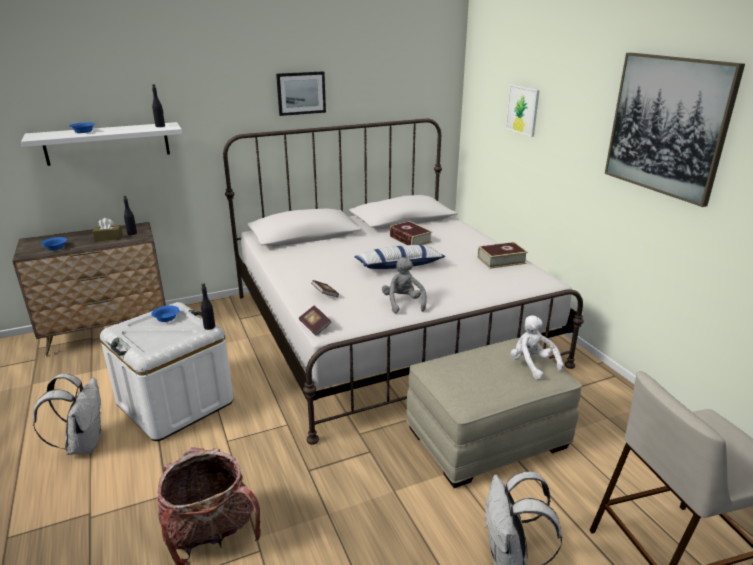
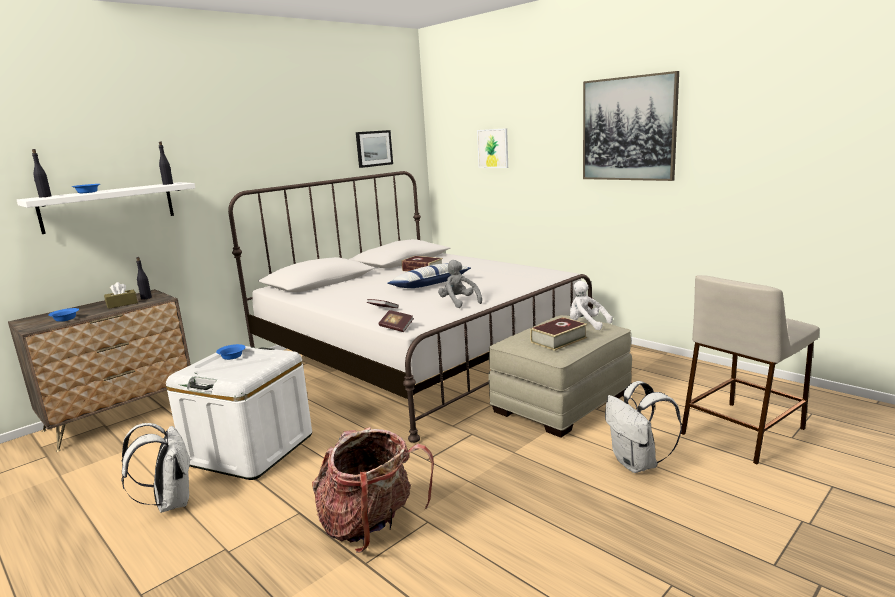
camera: 20 degrees left, 10 degrees down
(209, 327) = (286, 352): black bottle -> black bottle (45, 196)
(301, 93) = (294, 151): picture -> picture (374, 148)
(501, 260) = (512, 269): book -> book (558, 340)

